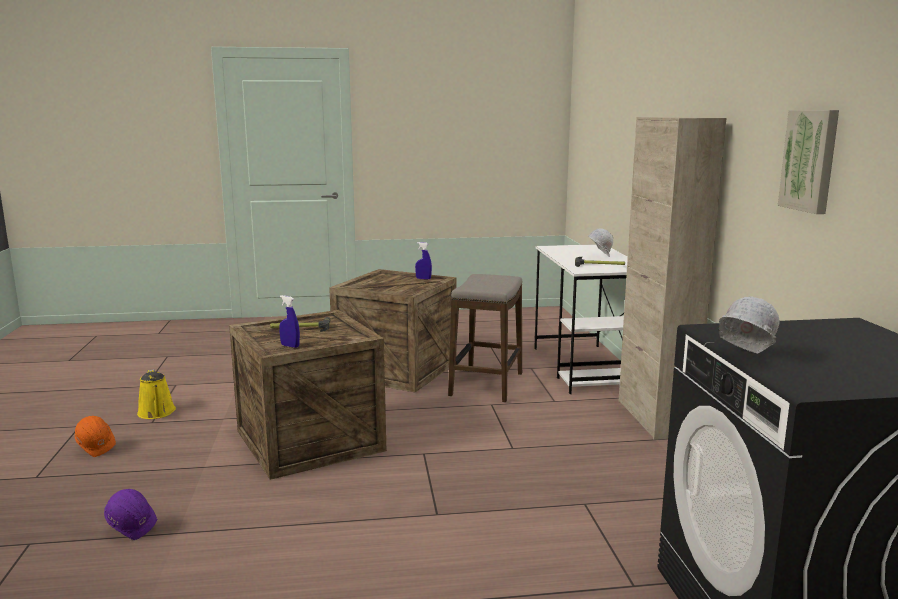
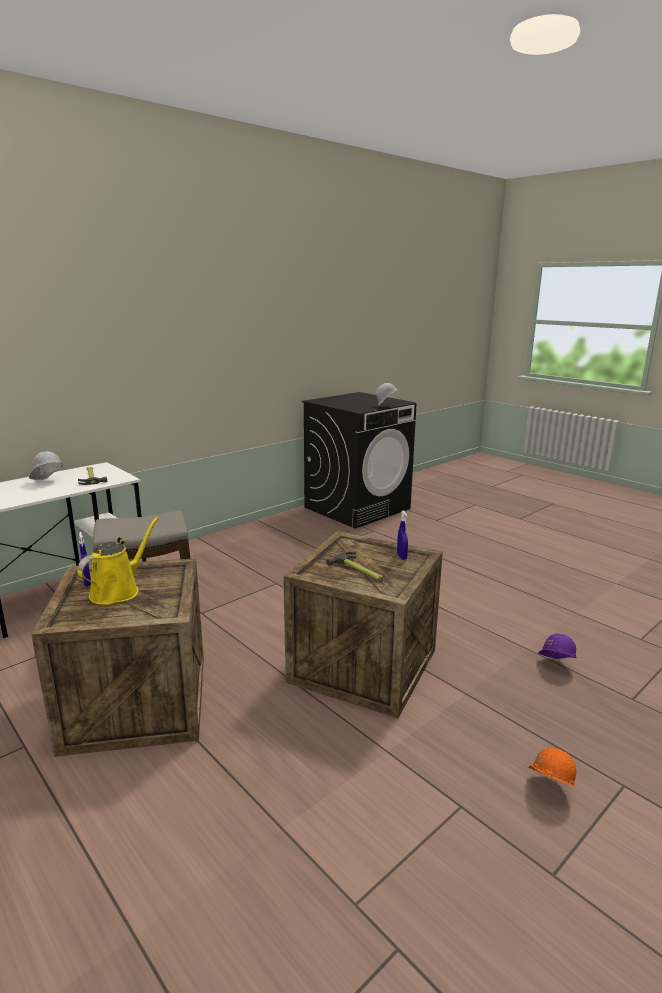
camera: 125 degrees left, 5 degrees up
(157, 413) = (441, 825): yellow watering can -> yellow watering can (118, 591)
(654, 418) = (177, 552): beige cabinet -> none
(811, 160) = (257, 340): picture -> none

